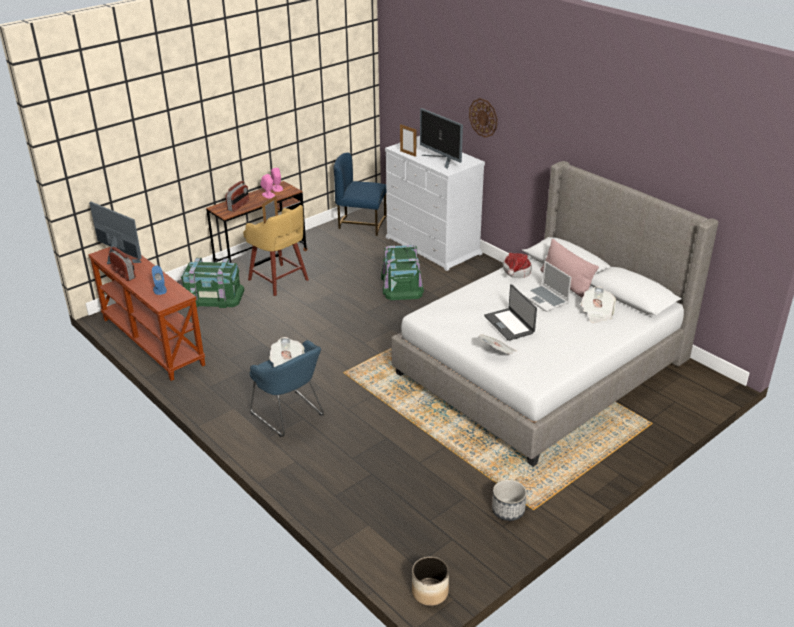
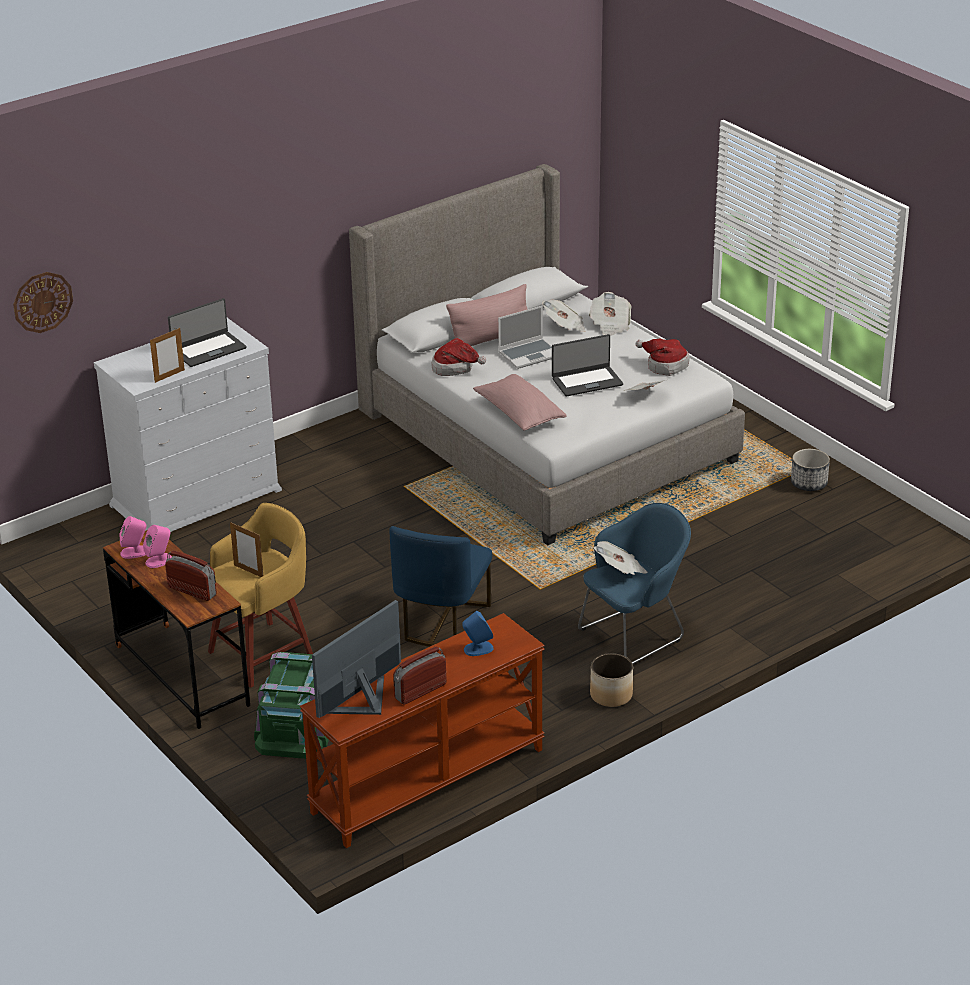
camera: 85 degrees left, 0 degrees up
(361, 224) = (88, 566): blue chair -> blue chair (441, 622)
(401, 284) = (311, 532): green storage box -> none
(429, 592) = (930, 539): planter -> planter (611, 695)
(441, 160) = (208, 349): monitor -> laptop
(457, 299) = (519, 414): none -> pink pillow
(483, 117) = (205, 258): wall clock -> wall clock (42, 302)
(550, 361) = (664, 365): none -> hat
(608, 334) = (610, 325): none -> newspaper

